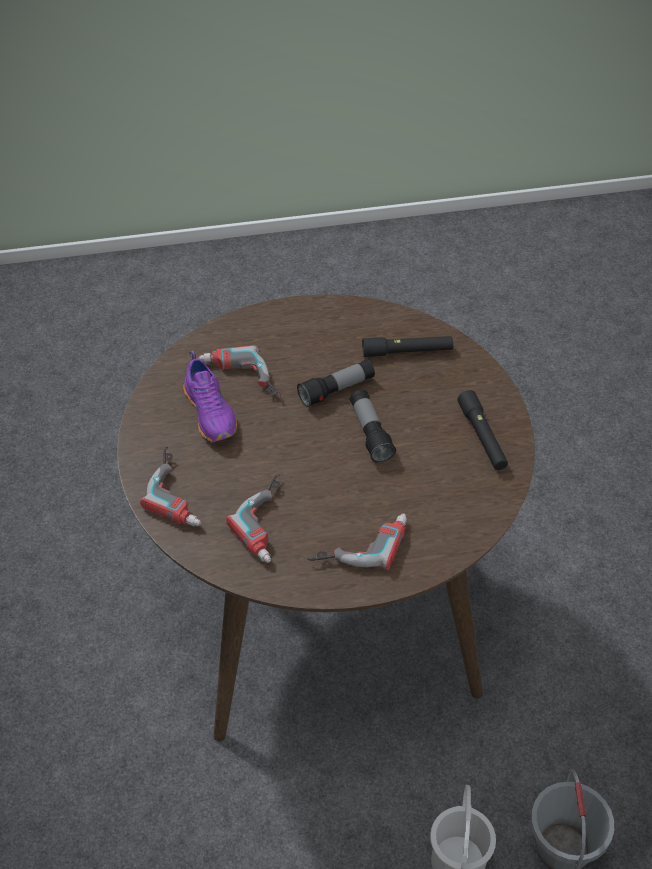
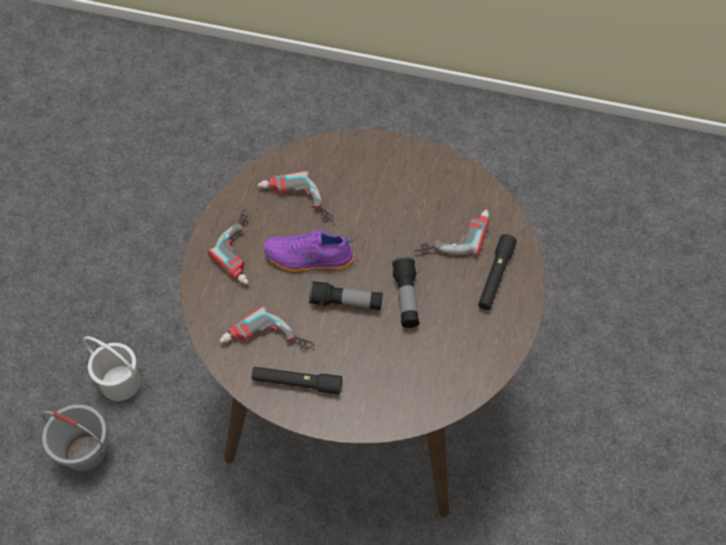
camera: 115 degrees right, 10 degrees up
(182, 491) = (355, 161): power drill -> power drill (266, 345)
(211, 412) = (425, 204): purple shoe -> purple shoe (309, 259)
(407, 351) = (426, 372): black flashlight -> black flashlight (495, 276)

